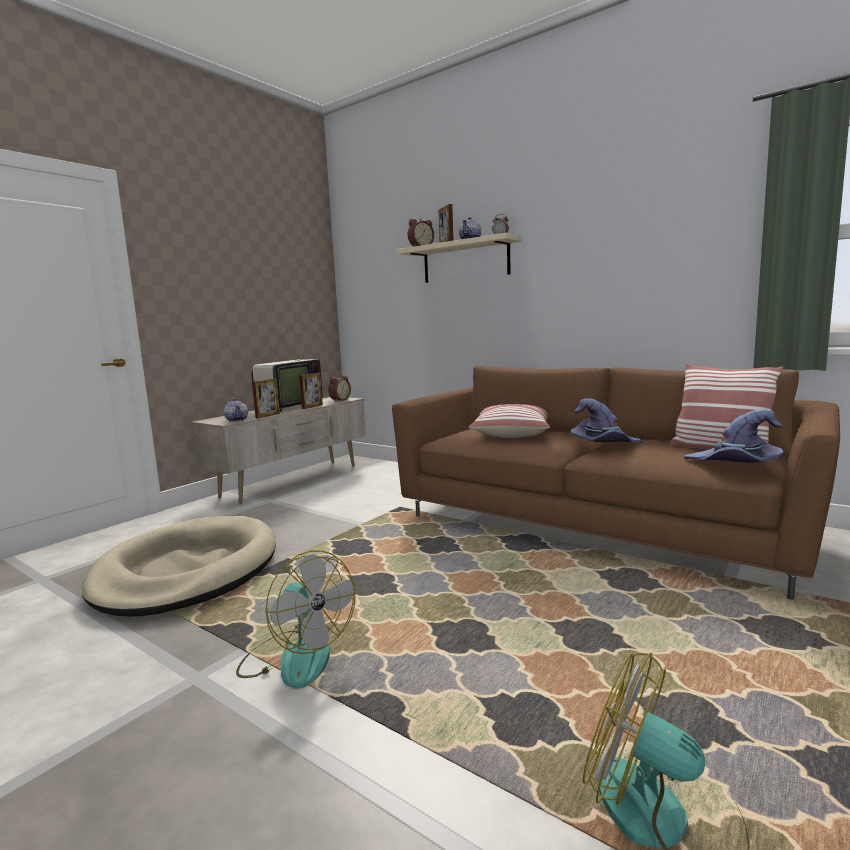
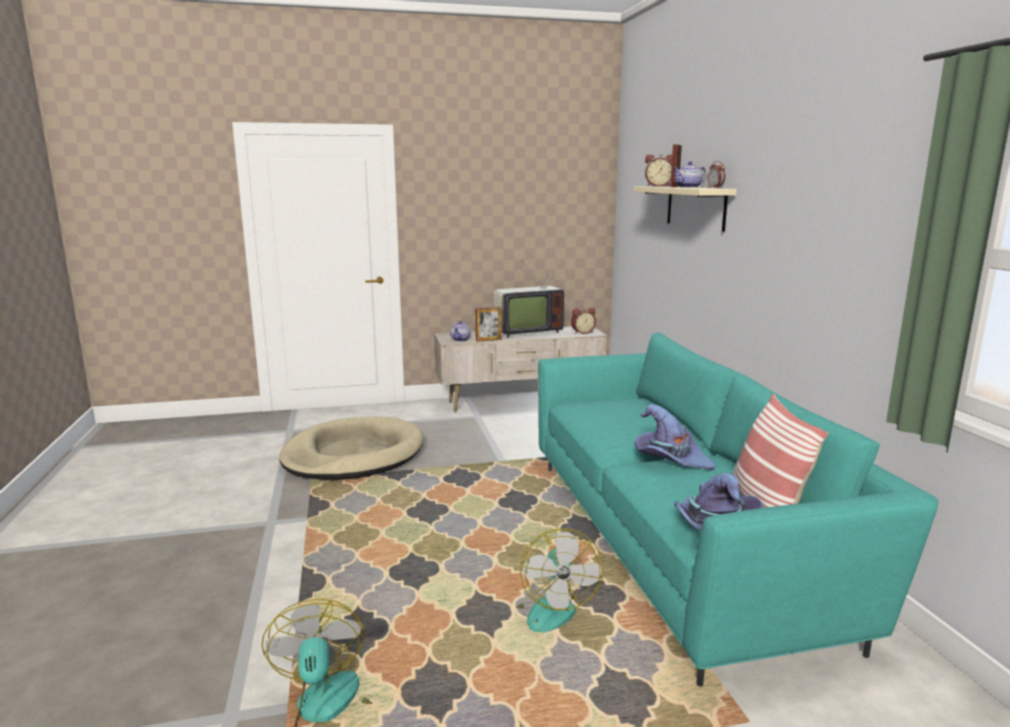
camera: 40 degrees right, 5 degrees up
(296, 657) = (322, 535): fan -> fan (549, 607)
(312, 407) = (542, 337): picture frame -> none
(511, 434) = (631, 418): pillow -> none
(592, 525) = (676, 540): brown sofa -> turquoise sofa

